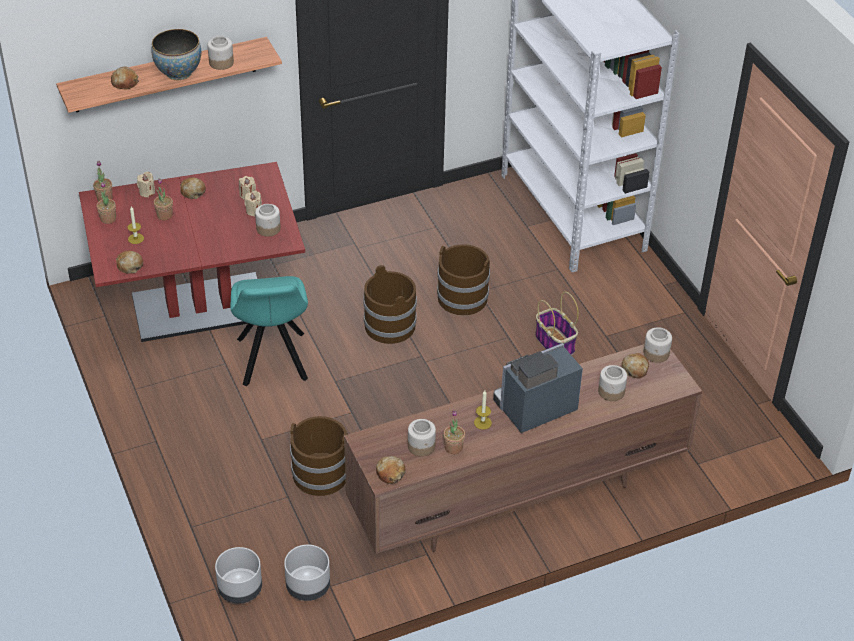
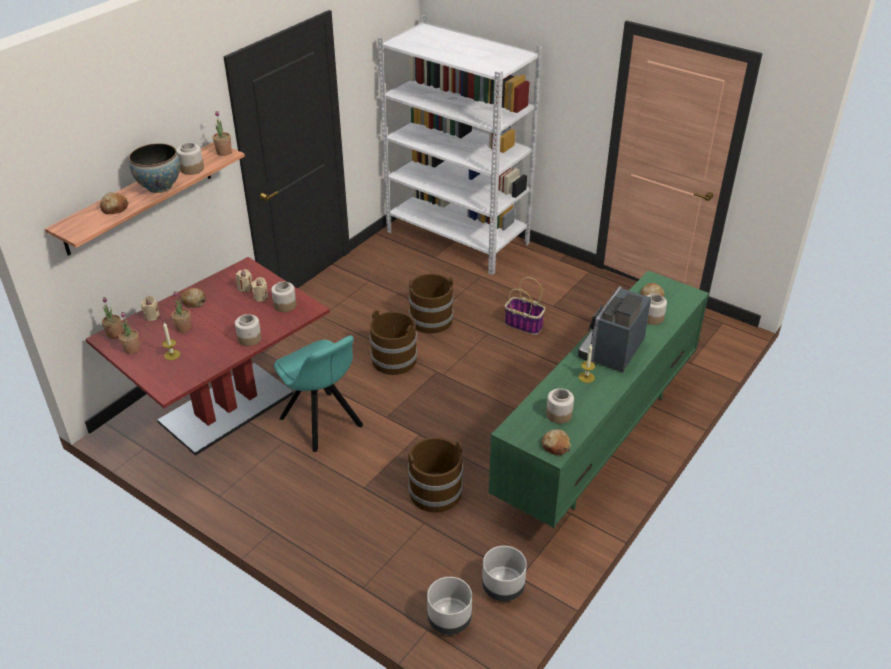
camera: 30 degrees left, 5 degrees down
(129, 265) = (184, 378): bread -> none
(453, 447) = (583, 404): potted plant -> potted plant (224, 152)
(517, 499) = (598, 441): brown cabinet -> green cabinet
(656, 354) = (655, 281): jar -> jar (250, 339)

